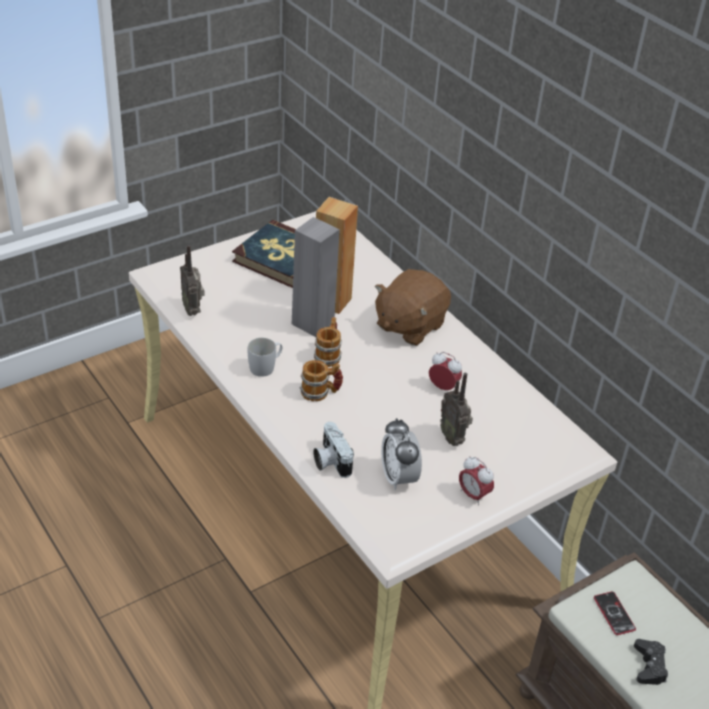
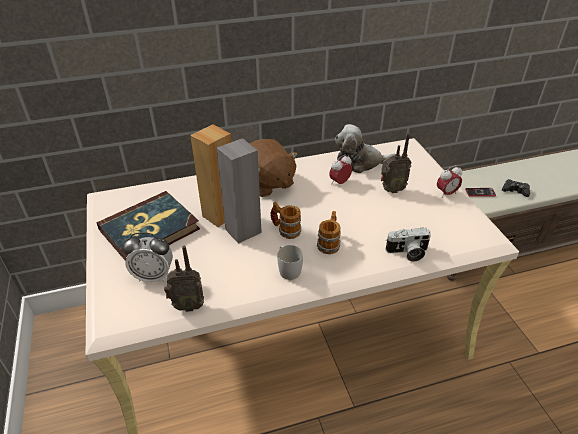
camera: 70 degrees left, 0 degrees up
(398, 477) = (428, 222): alarm clock -> alarm clock (153, 276)
(501, 402) = (360, 162): none -> plush toy

